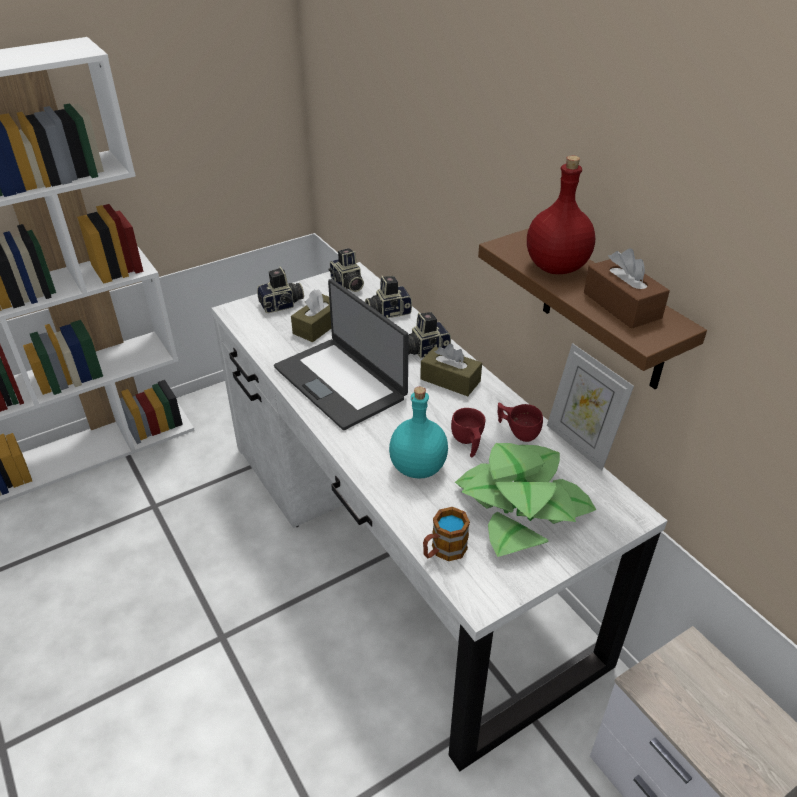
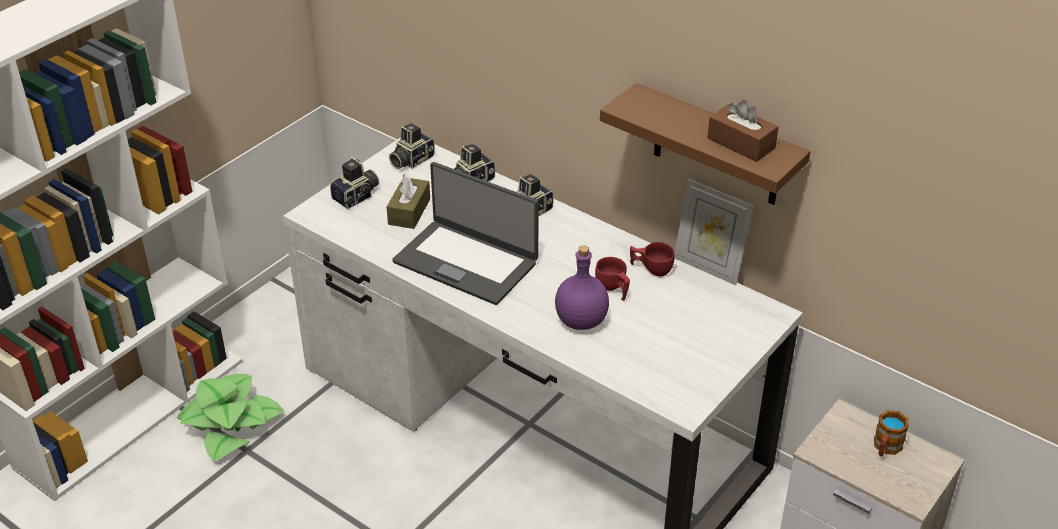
camera: 20 degrees left, 0 degrees up
(347, 284) = (410, 160): camera -> camera turned 90 degrees clockwise
(417, 468) = (581, 321): turquoise bottle -> purple bottle
(443, 551) = (638, 381): mug -> mug (885, 448)
(450, 380) = (568, 236): brown tissue box -> none
(522, 506) = (684, 330): potted plant -> potted plant (230, 422)
(557, 267) = (676, 119): red bottle -> none

